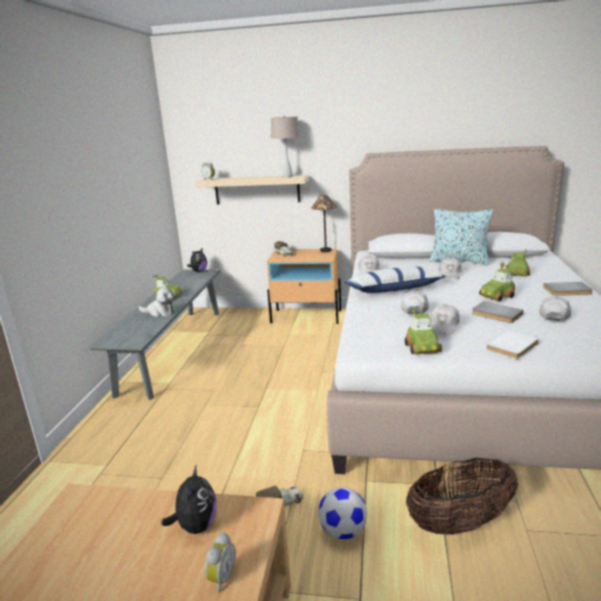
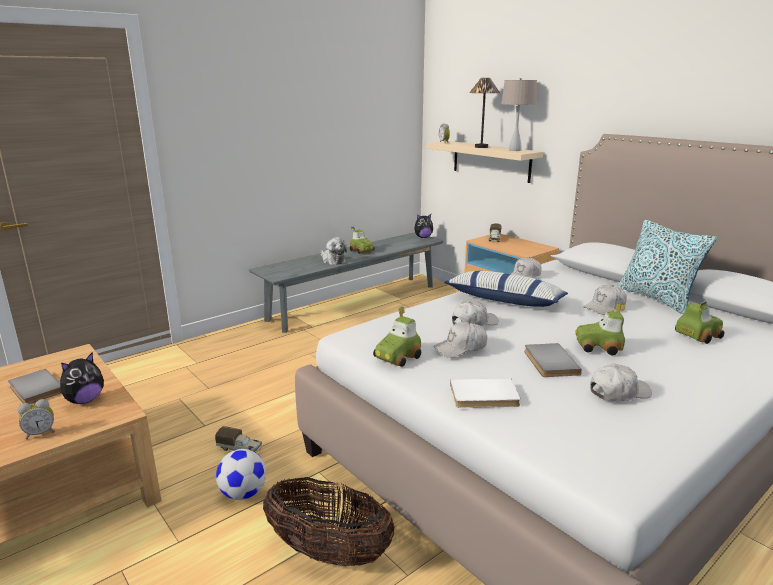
camera: 40 degrees right, 0 degrees up
(325, 250) = (541, 246): table lamp -> table lamp (481, 147)
(568, 291) = (716, 378): grey book -> grey book (34, 389)

